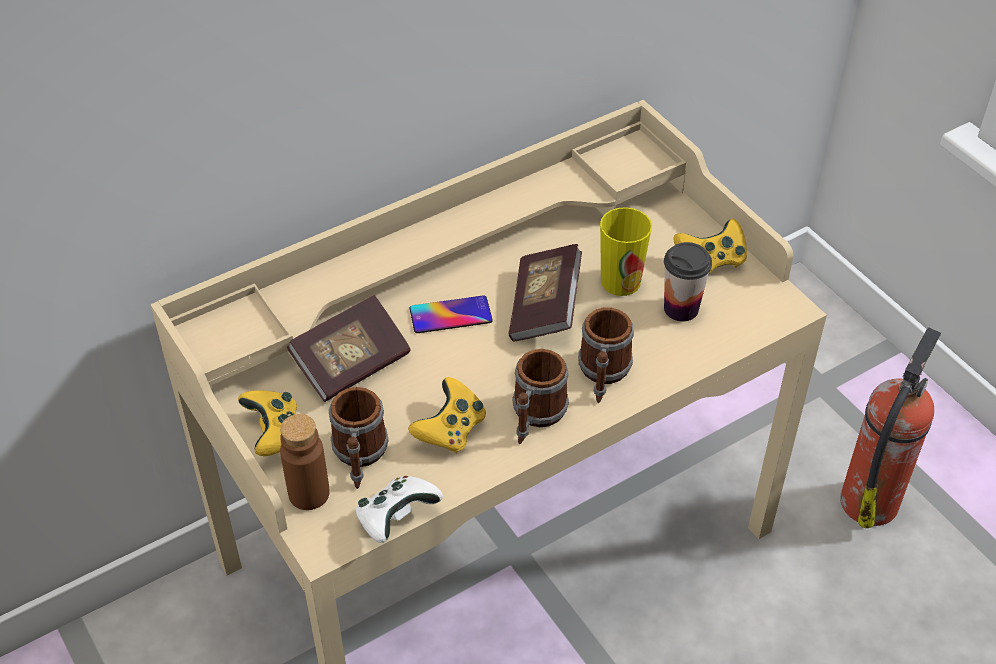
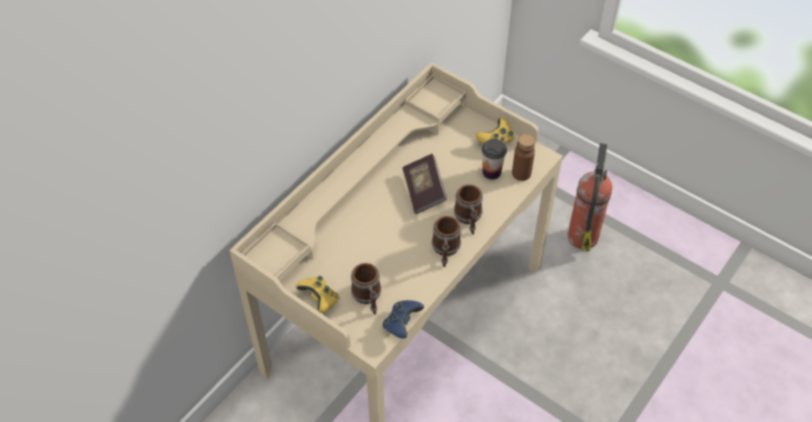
camera: 20 degrees left, 5 degrees up
(309, 493) = (352, 324): brown bottle -> brown bottle (521, 173)
(351, 364) = (339, 250): book -> none
(396, 518) = (401, 323): white game controller -> blue game controller
(450, 315) = (378, 208): phone -> none
(450, 431) = (407, 270): yellow game controller -> none
(620, 281) = (455, 165): cup -> none

